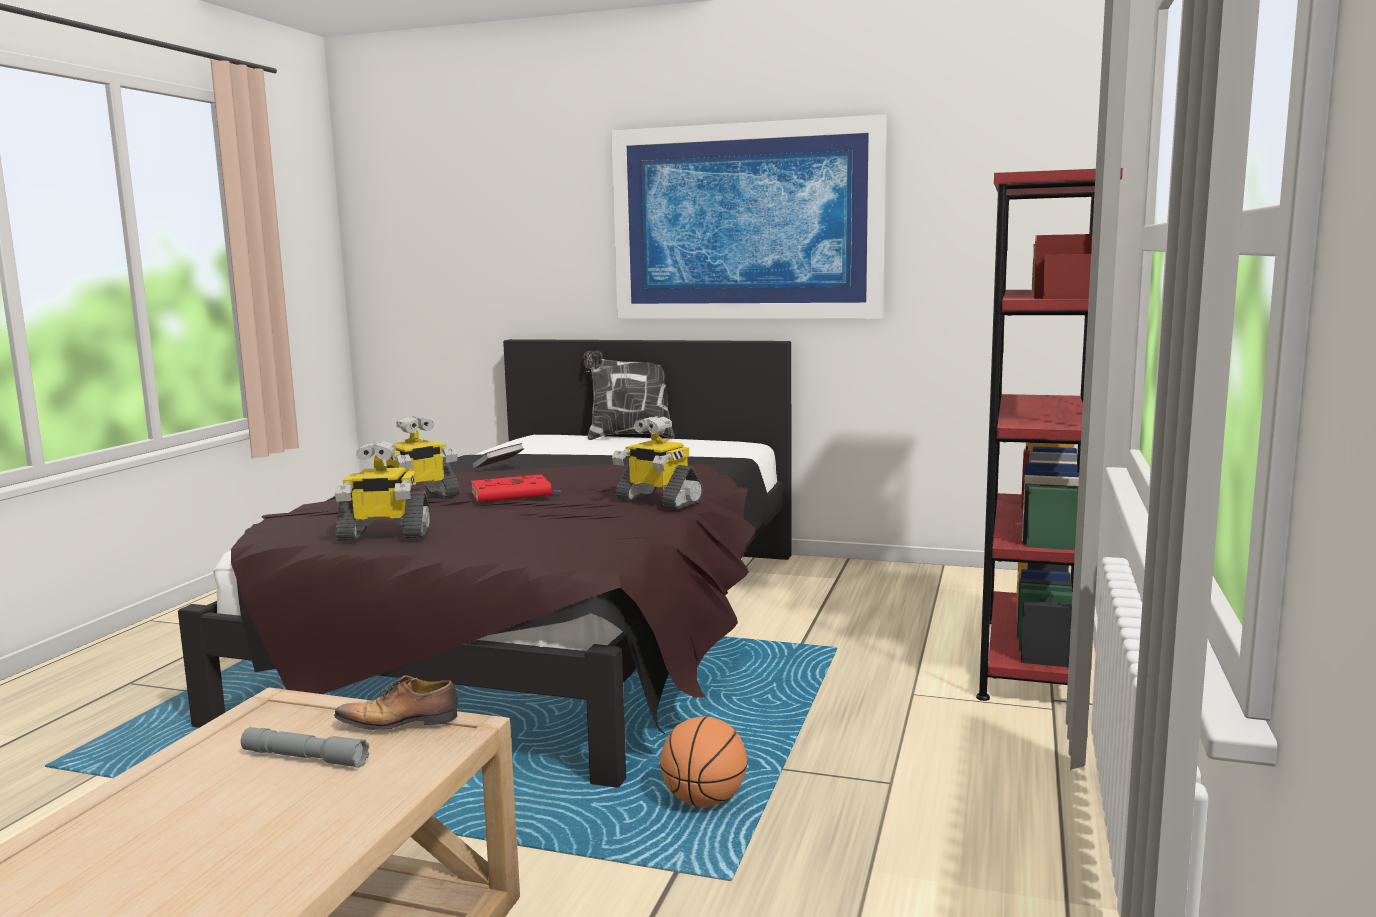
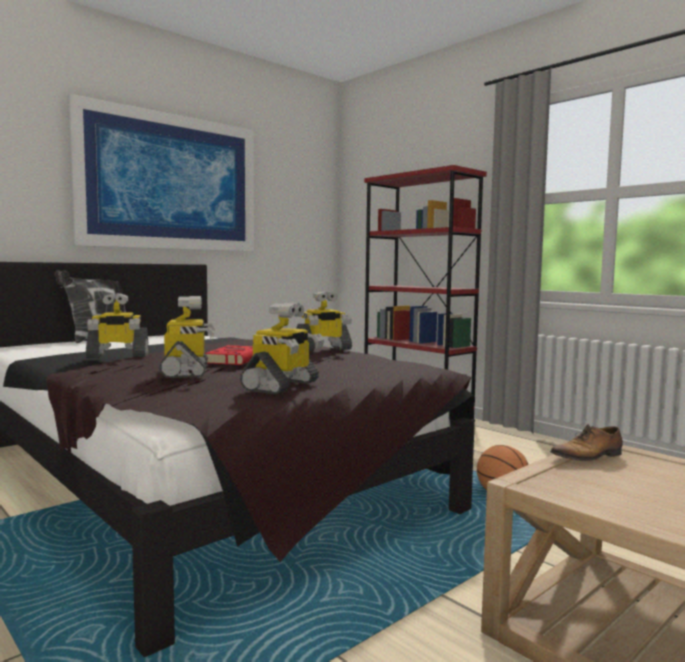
camera: 60 degrees left, 5 degrees down
(305, 758) = (638, 483): grey flashlight -> none
(400, 722) = (588, 456): shoe -> shoe turned 45 degrees clockwise
(498, 466) = (117, 356): book -> toy robot

